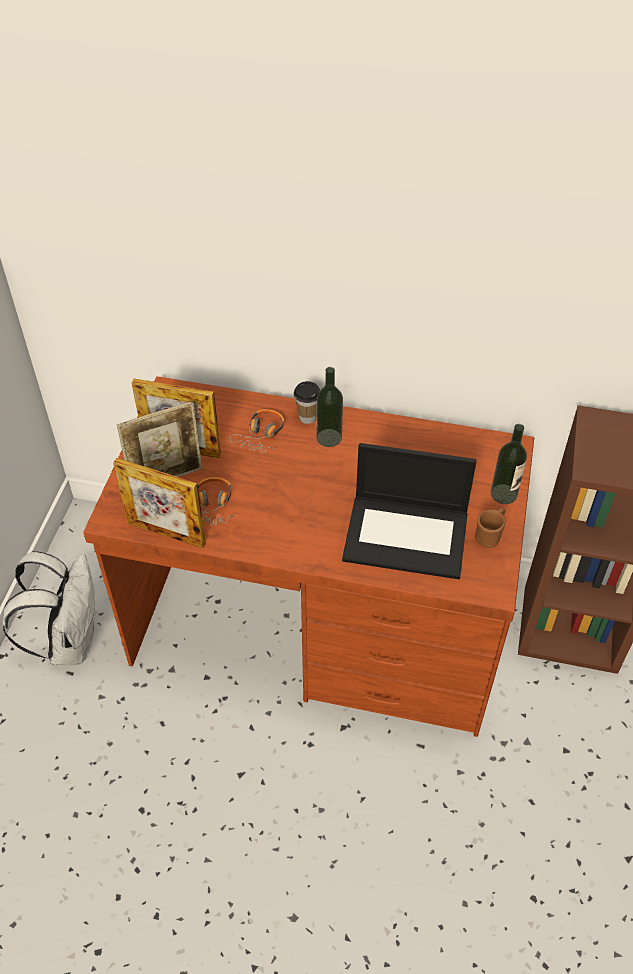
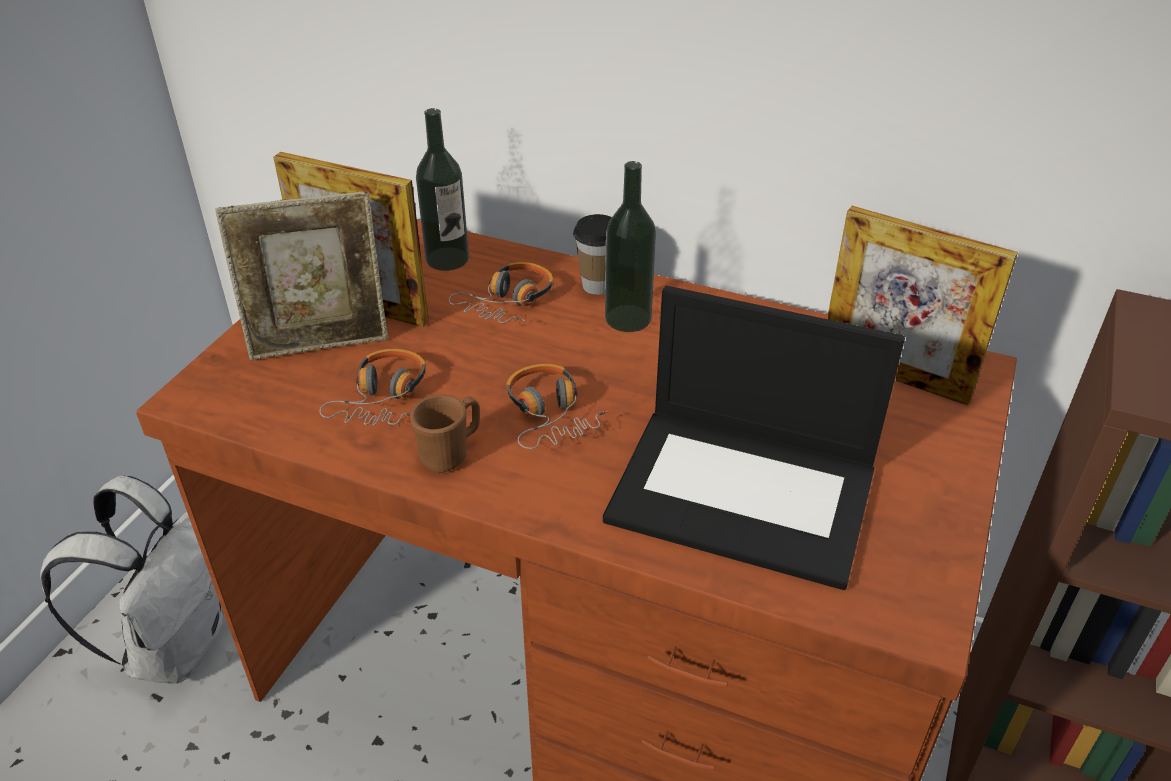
camera: 10 degrees right, 10 degrees down
(166, 533) = (282, 431): picture frame -> picture frame (893, 376)
(302, 504) = (550, 414): none -> headphones
(489, 536) = (918, 515): brown mug -> brown mug (450, 453)
(503, 494) = (952, 444): bottle -> bottle (447, 259)

